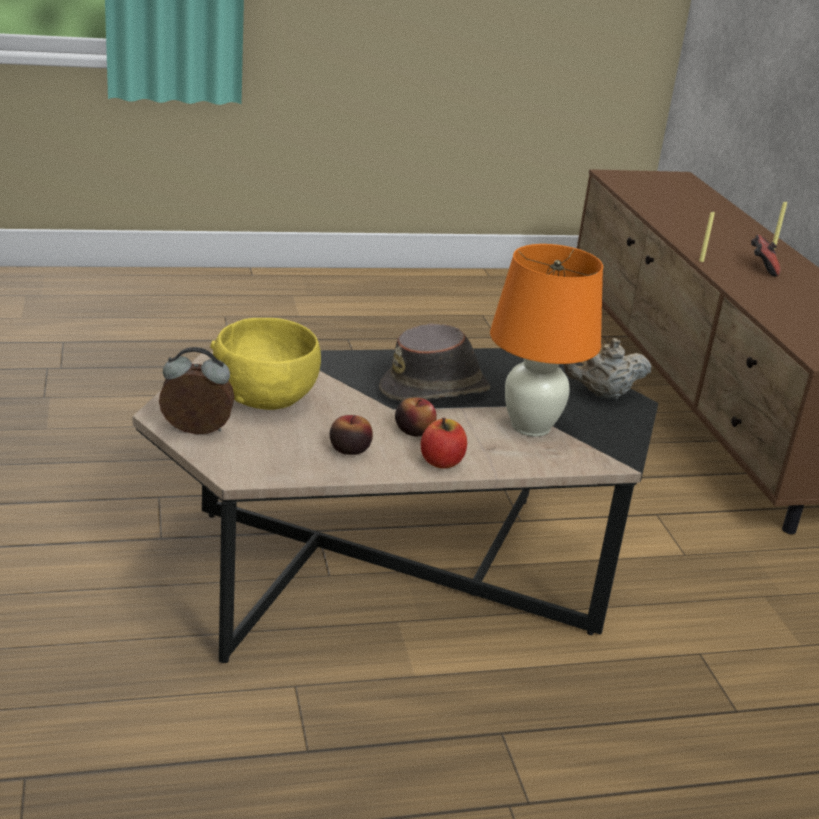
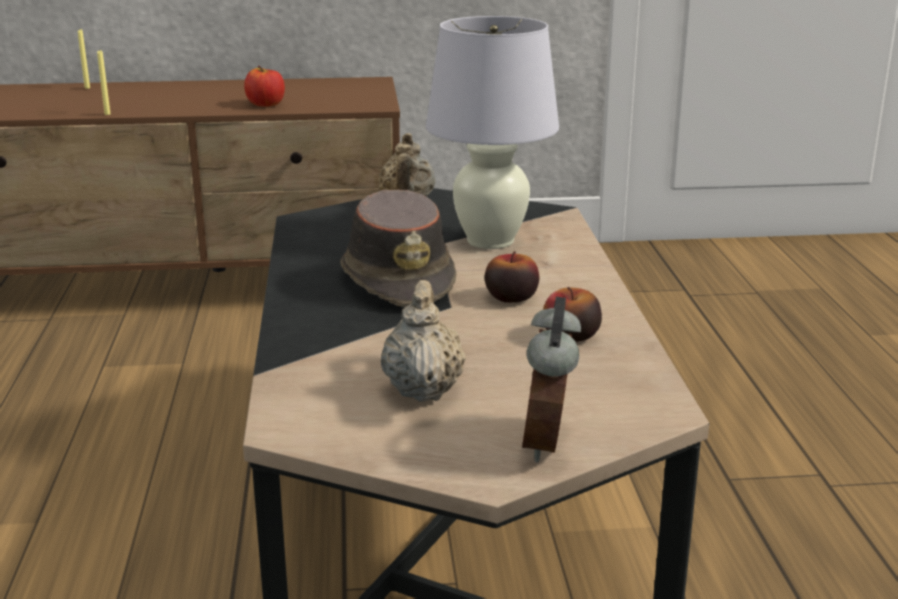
camera: 80 degrees left, 5 degrees down
(265, 397) = (423, 389): yellow bowl -> beige teapot
(441, 462) = (586, 288): apple -> apple (266, 104)
(530, 427) = (491, 241): orange table lamp -> white table lamp
(761, 268) = (140, 97): game controller -> none

